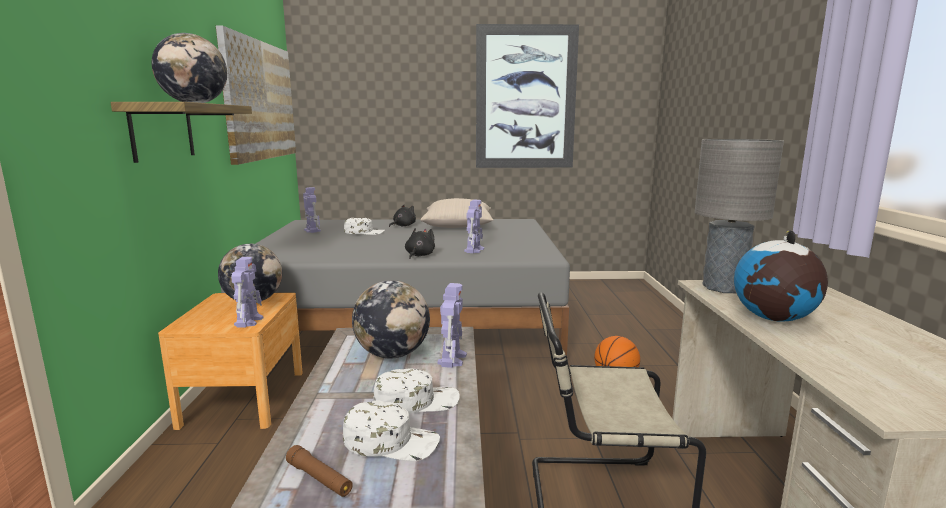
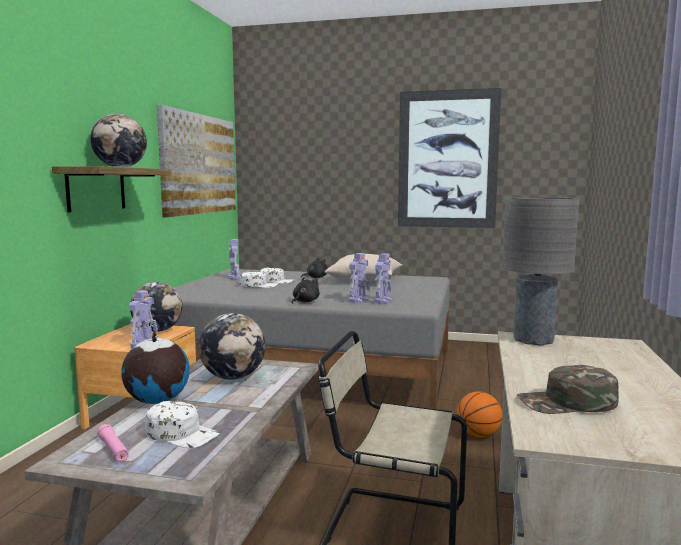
camera: 15 degrees right, 5 degrees down
(319, 479) = (113, 449): brown flashlight -> pink flashlight
(416, 400) = (224, 410): white cap -> white cap (259, 285)
(452, 359) = (278, 385): toy robot -> toy robot (382, 301)
(773, 319) = (544, 366): globe -> globe (157, 401)
(852, 361) = (567, 403): none -> green cap

